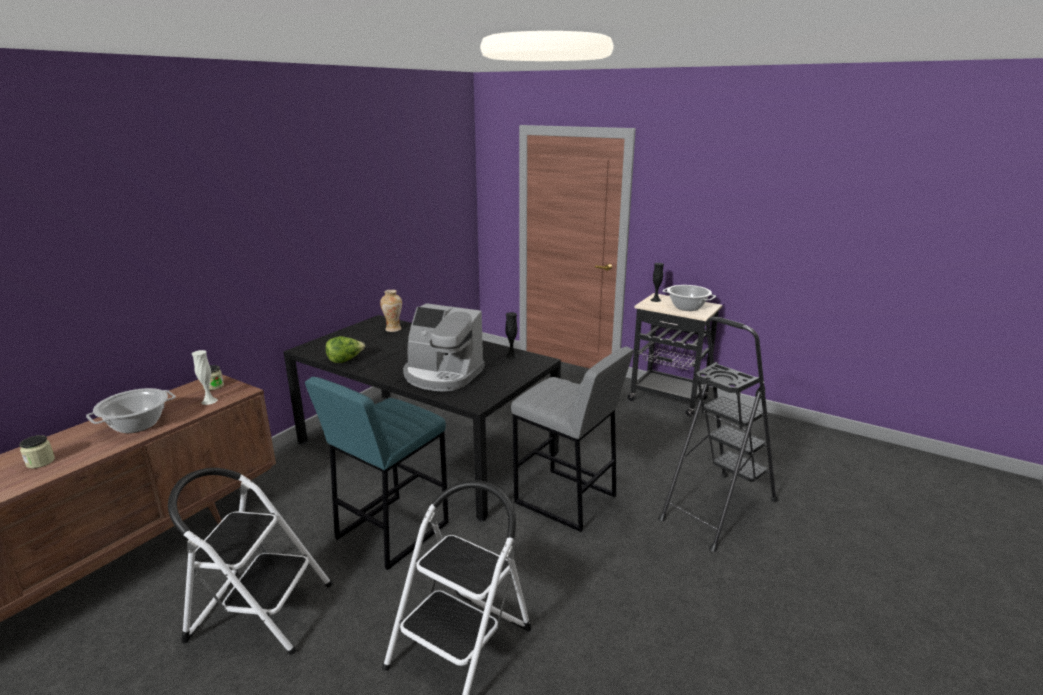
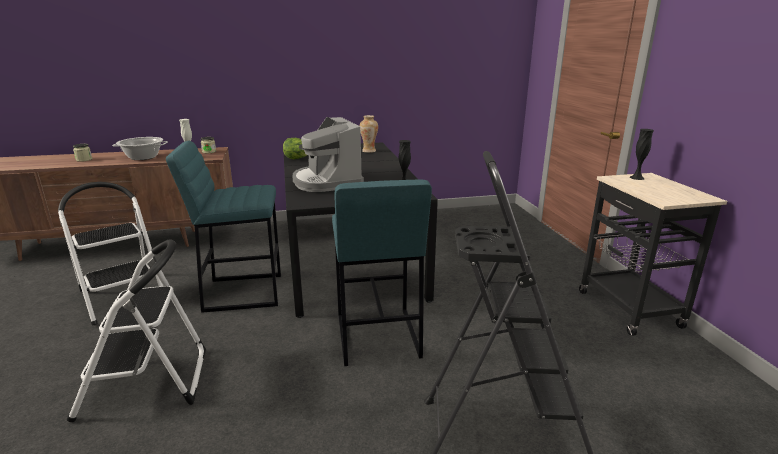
camera: 45 degrees right, 0 degrees up
(567, 500) = (378, 338): grey stool -> turquoise stool
(687, 307) = (663, 191): cooking pot -> none

